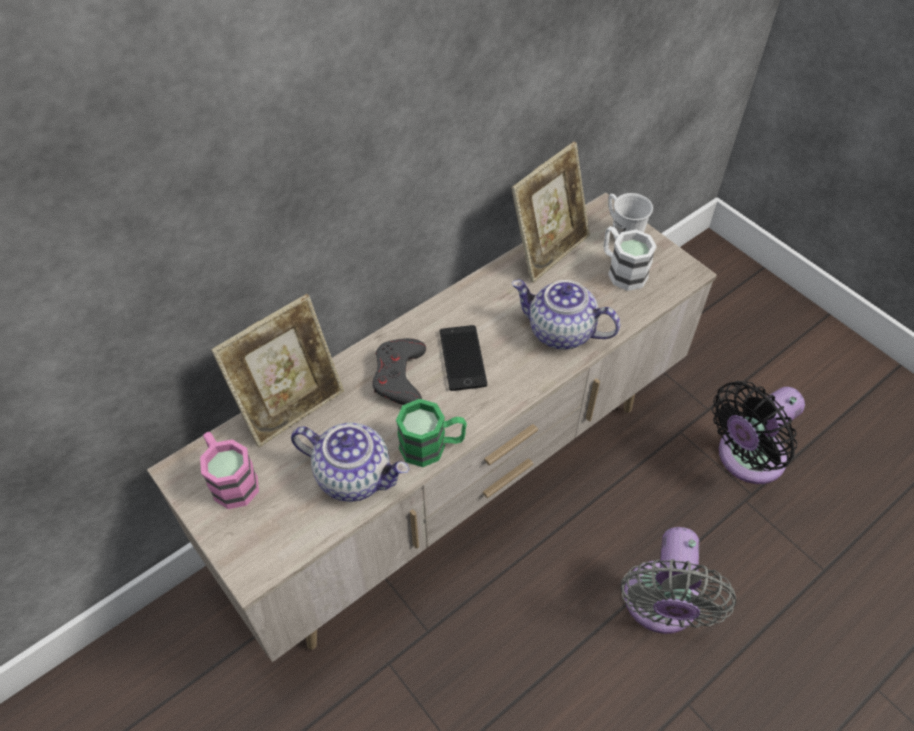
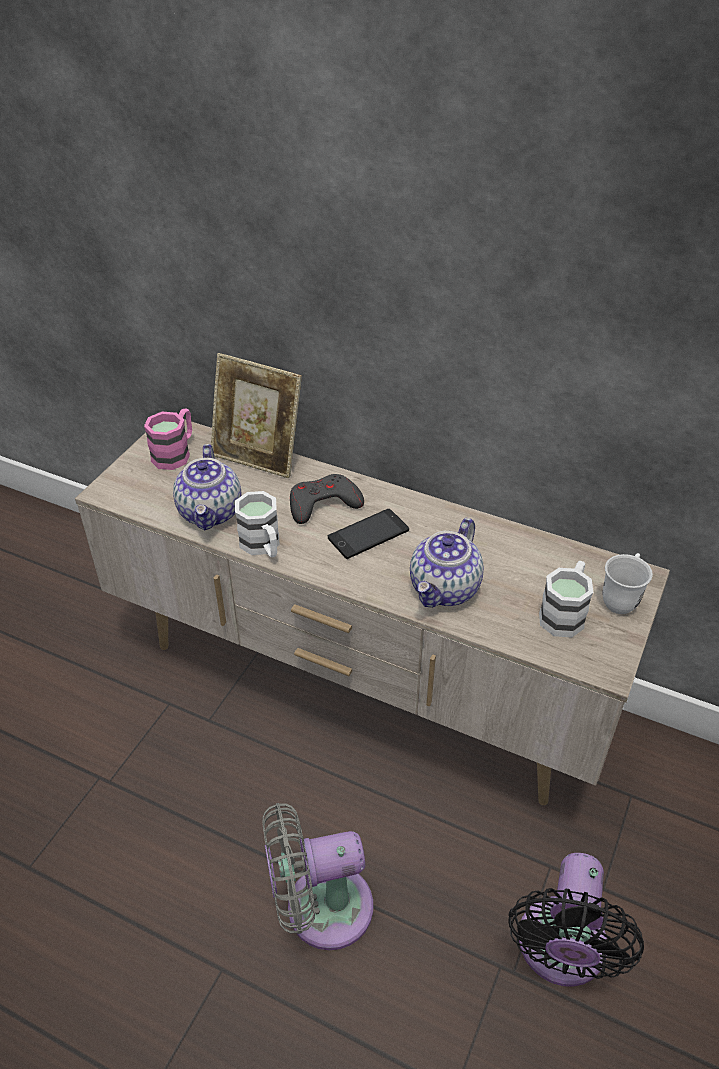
camera: 65 degrees right, 10 degrees down
(432, 446) = (263, 546): green mug -> white mug
(548, 250) = (546, 550): picture frame -> none
(560, 332) = (445, 589): teapot -> teapot turned 150 degrees counterclockwise
(746, 458) = (560, 951): black fan -> black fan turned 105 degrees counterclockwise

